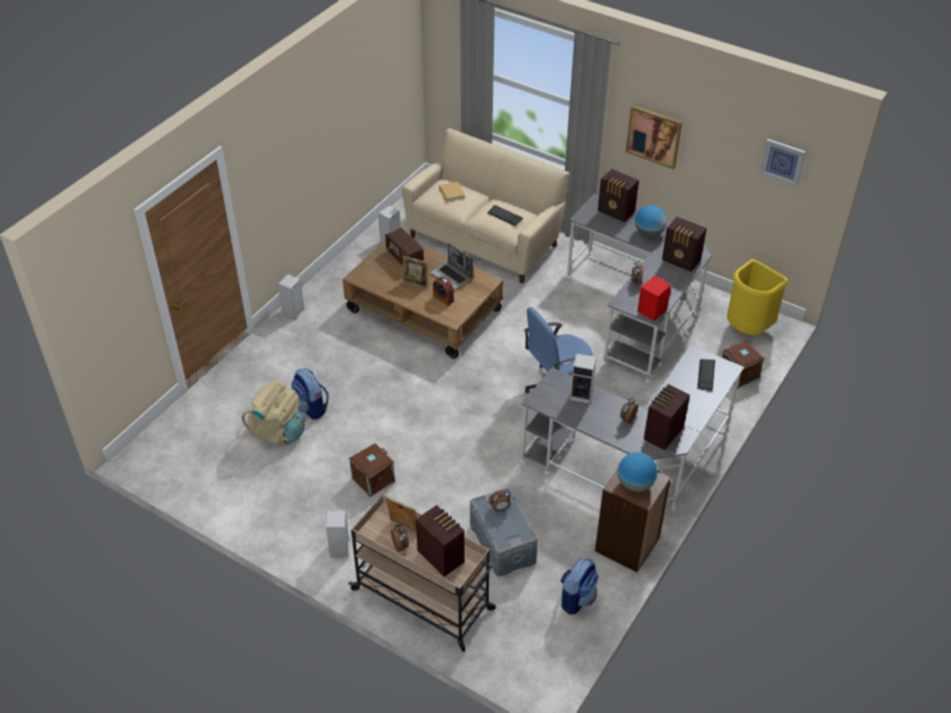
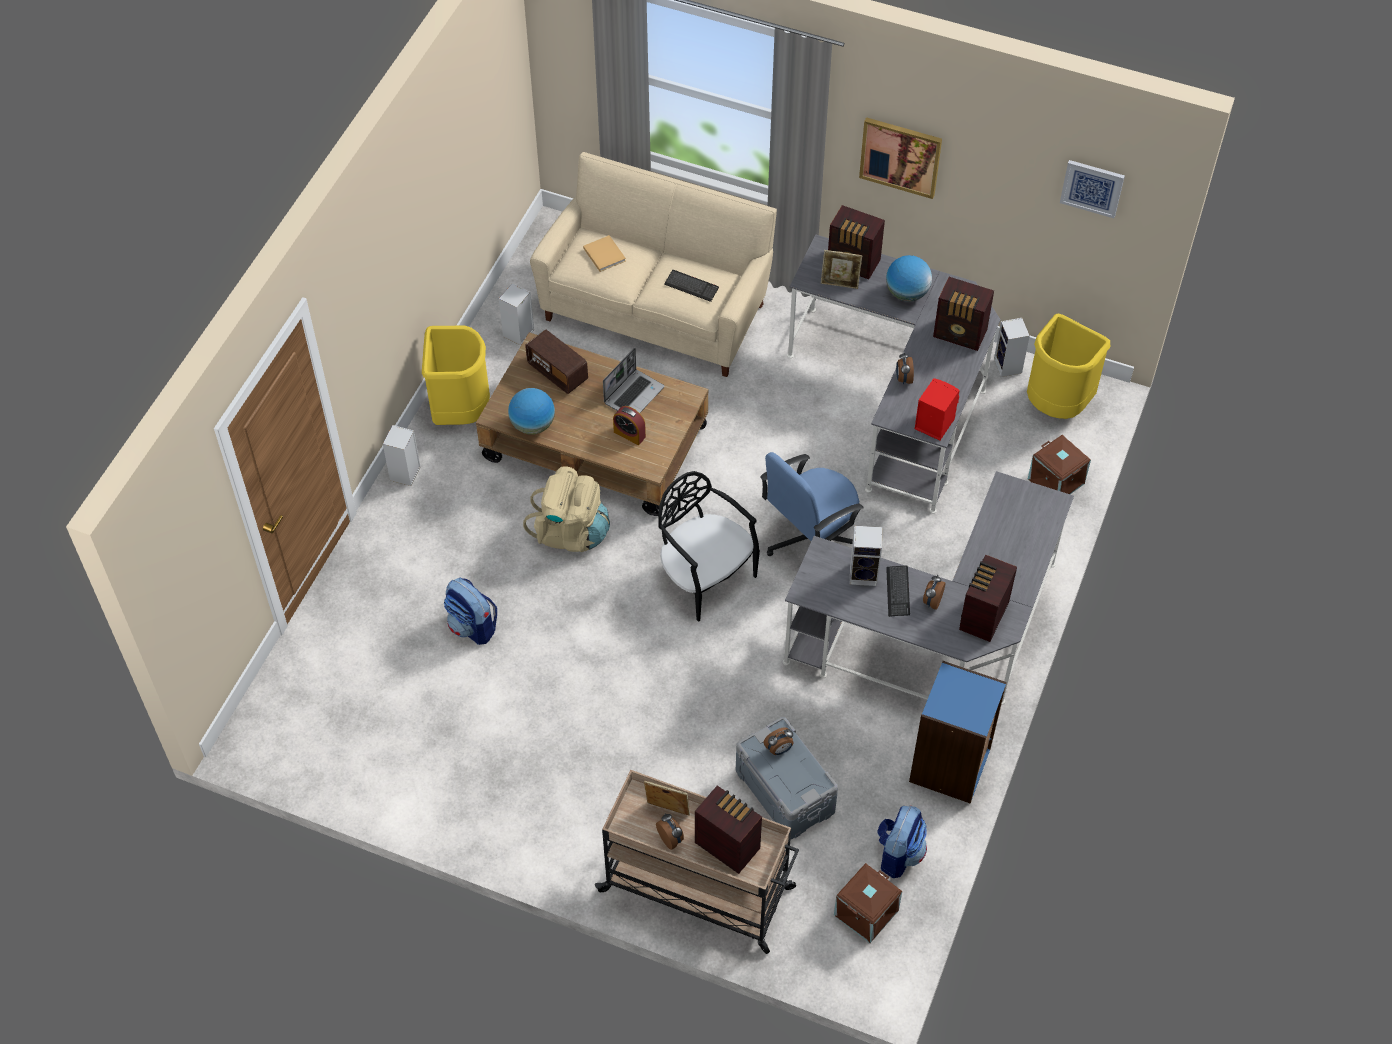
camera: 10 degrees left, 10 degrees up
(278, 432) = (435, 671): beige backpack -> beige backpack (570, 532)
(340, 282) = (461, 412): none -> yellow trash can
(340, 549) = (568, 836): speaker -> speaker (1008, 367)
(373, 480) = (588, 725): brown storage box -> brown storage box (866, 914)
(415, 283) = (583, 414): picture frame -> picture frame (840, 284)
(452, 276) = (634, 394): laptop -> laptop turned 90 degrees counterclockwise
(478, 400) = (705, 577): none -> black chair
(627, 545) = (950, 766): brown bookcase -> blue bookcase
(635, 484) = (961, 701): globe -> globe (532, 425)
(706, 375) = (1025, 516): keyboard -> keyboard (898, 592)

